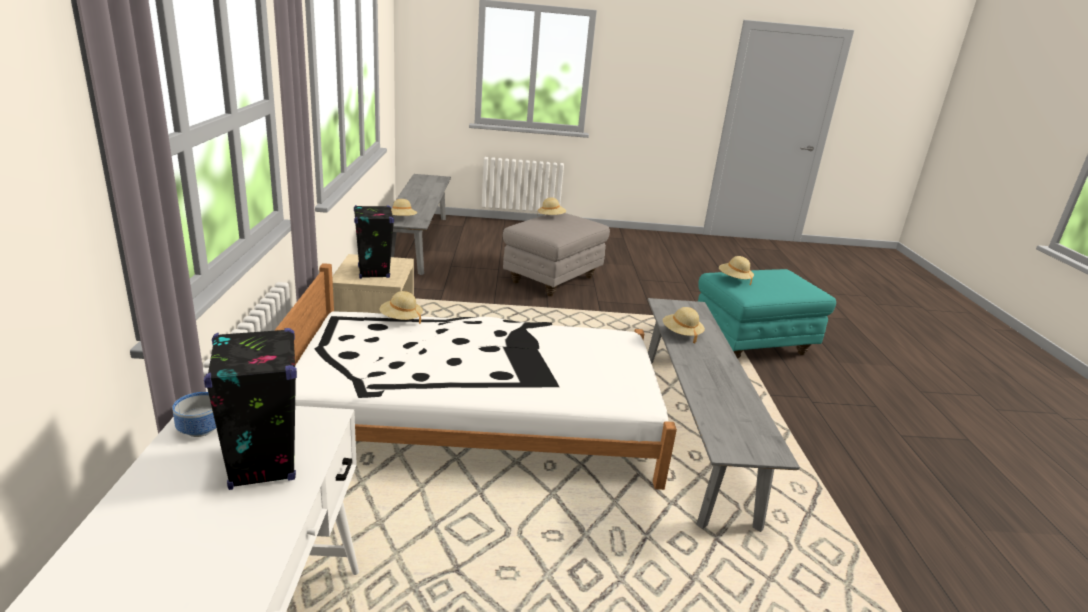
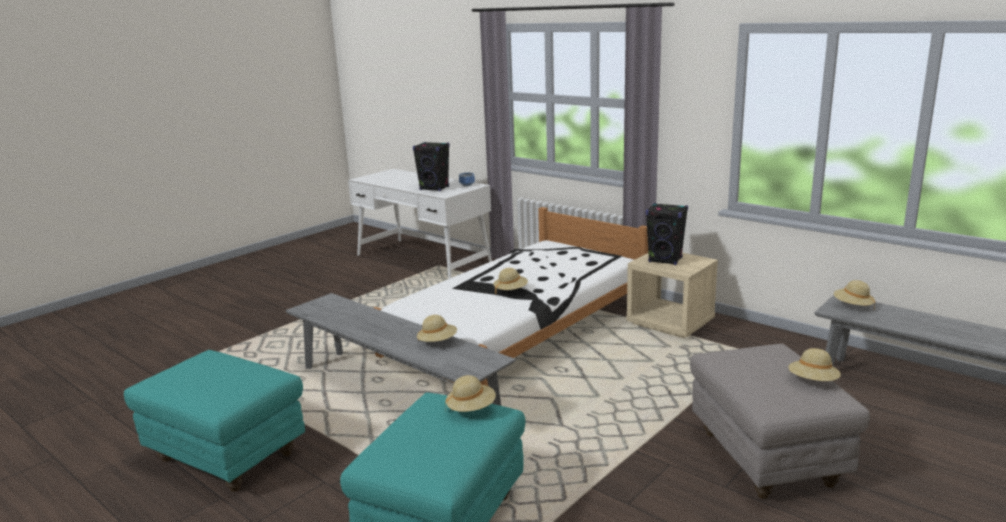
camera: 135 degrees right, 5 degrees down
(401, 319) = (594, 269): beige hat -> beige hat (510, 290)
(891, 466) = (228, 457): none -> turquoise ottoman

